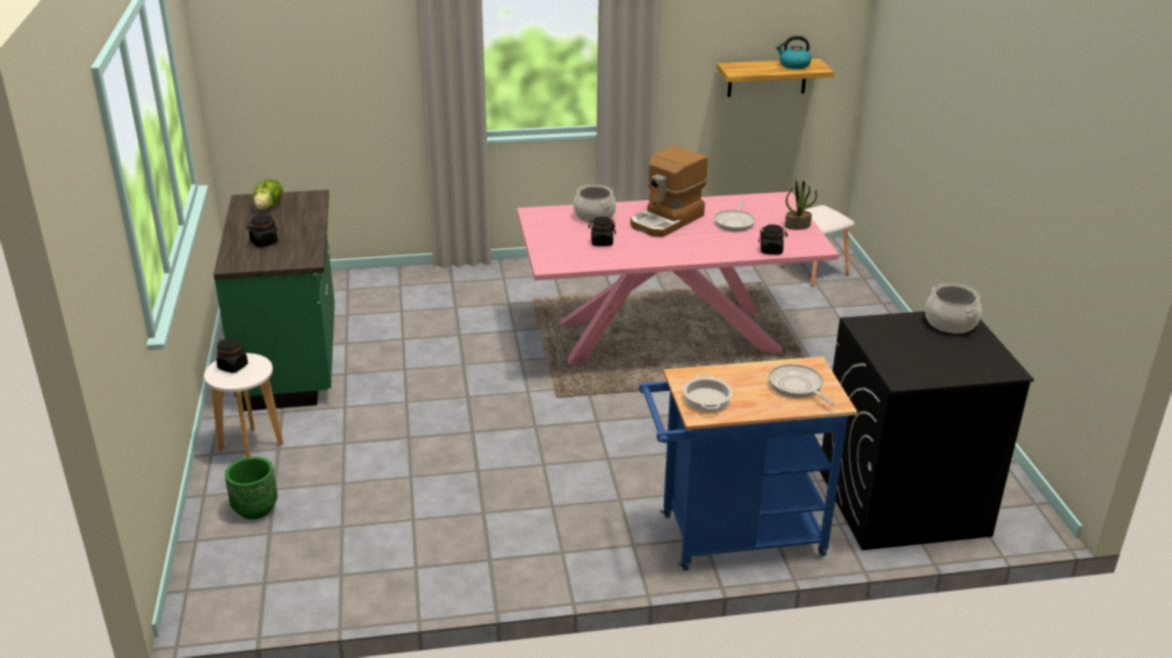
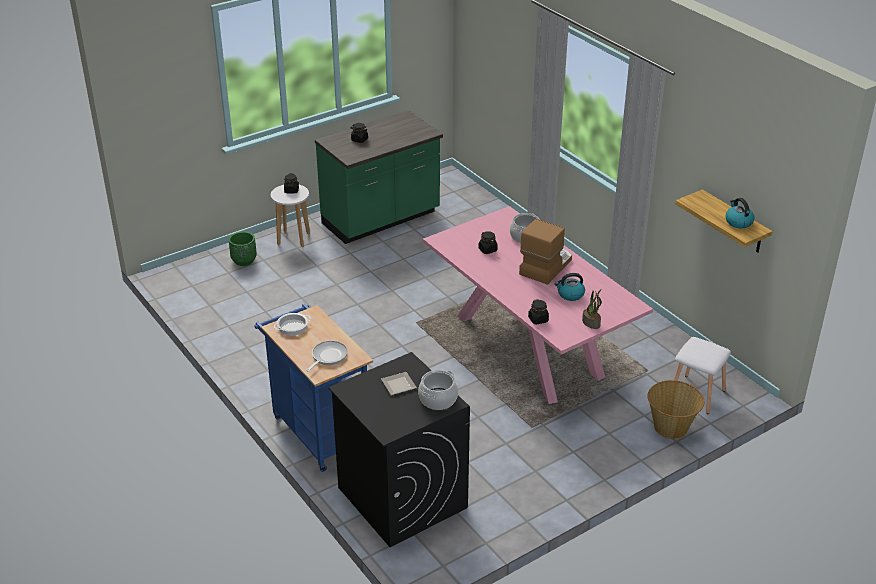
camera: 65 degrees right, 5 degrees up
(269, 206) = (403, 125): lettuce -> none
(667, 220) = (545, 266): coffee machine -> coffee machine turned 105 degrees clockwise
(735, 222) = (570, 294): frying pan -> kettle
(860, 299) = (671, 428): none -> basket
(908, 341) = (397, 385): none -> plate

